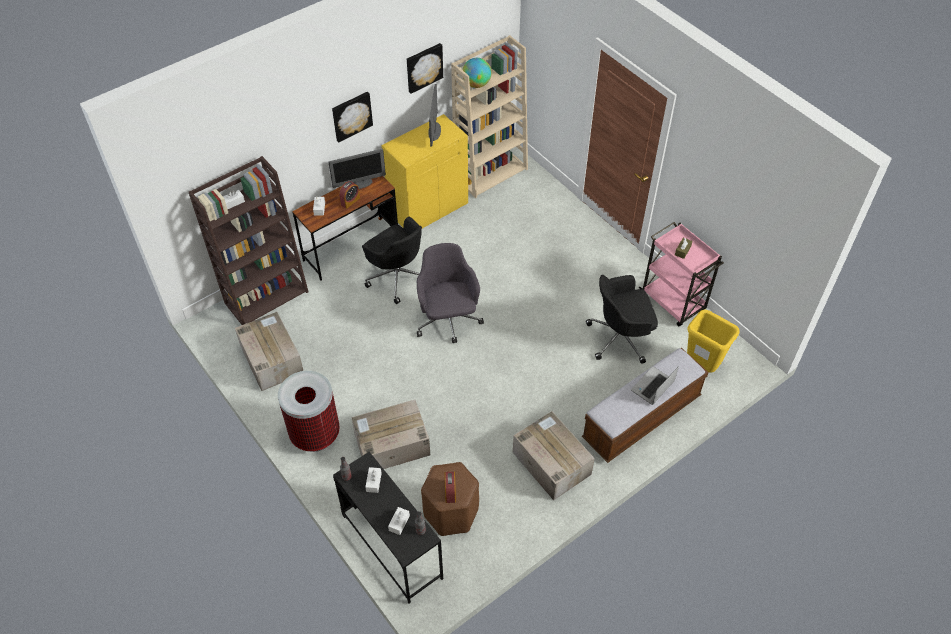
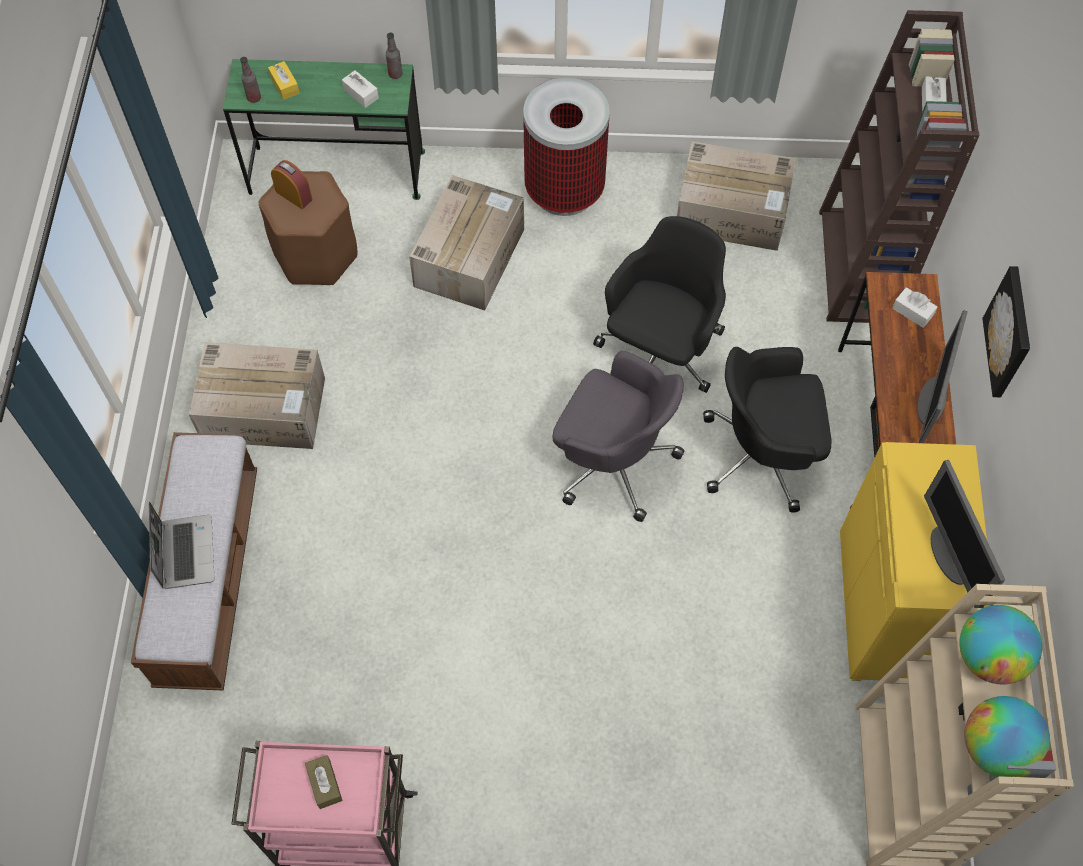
camera: 130 degrees right, 10 degrees up
(350, 201) = (897, 363): alarm clock -> none
(391, 546) = (337, 173): black desk -> green desk
(399, 523) = (285, 85): white tissue box -> yellow tissue box
(424, 67) = (1050, 503): picture -> none
(434, 132) = (949, 556): monitor -> monitor turned 150 degrees counterclockwise
(505, 71) = (994, 747): none -> globe
(620, 337) = (358, 676): black office chair -> black office chair (660, 351)
(702, 366) = (194, 749): yellow trash can -> none

